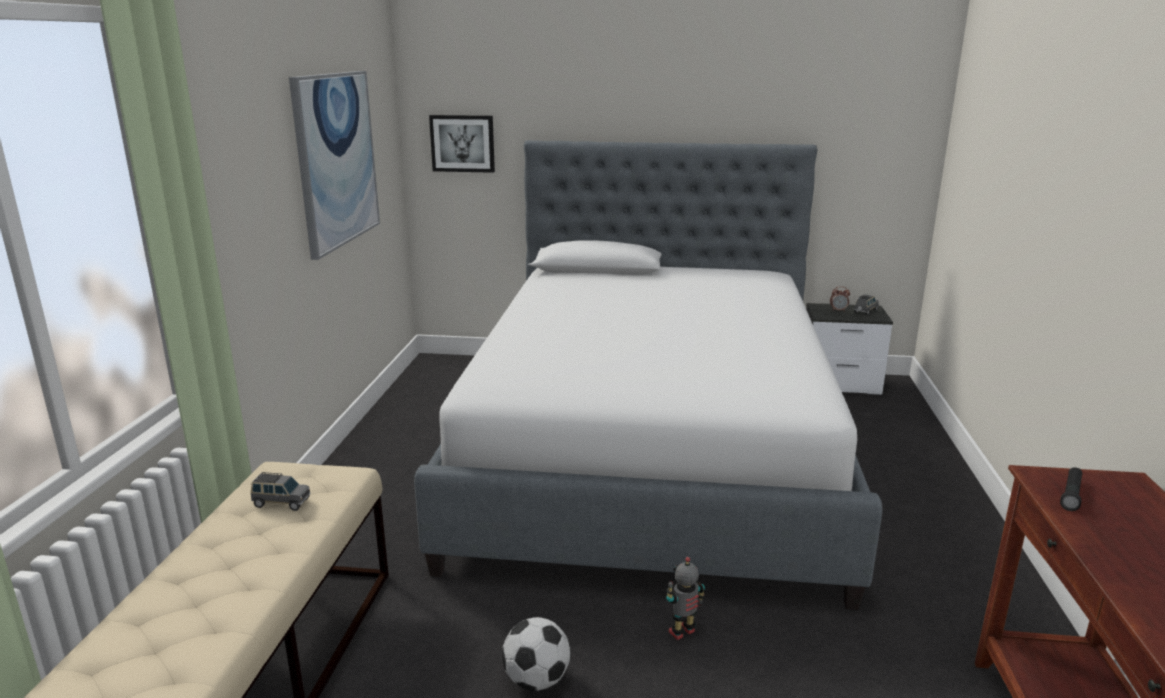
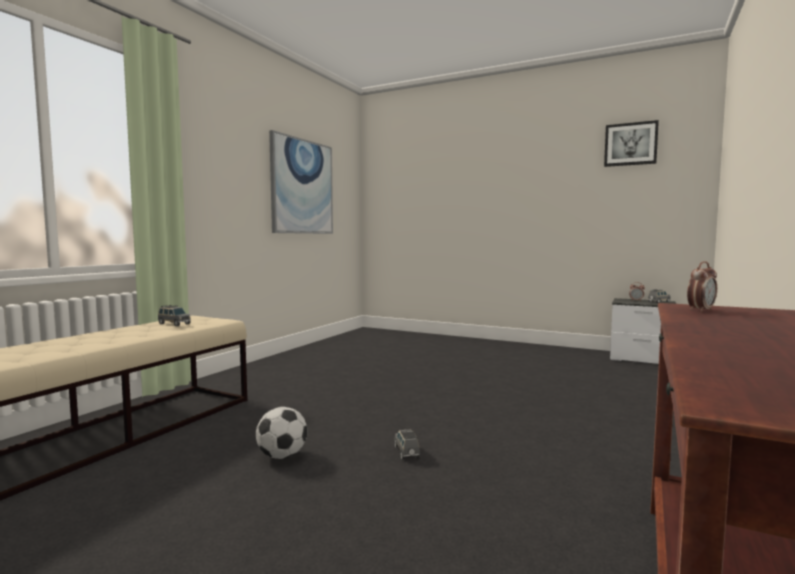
camera: 20 degrees right, 15 degrees down
(462, 143) = (392, 197): picture -> picture (630, 144)
(651, 451) = (468, 373): bed -> none
(683, 633) = (406, 452): toy robot -> grey toy car
(1071, 495) = (700, 310): black flashlight -> alarm clock

